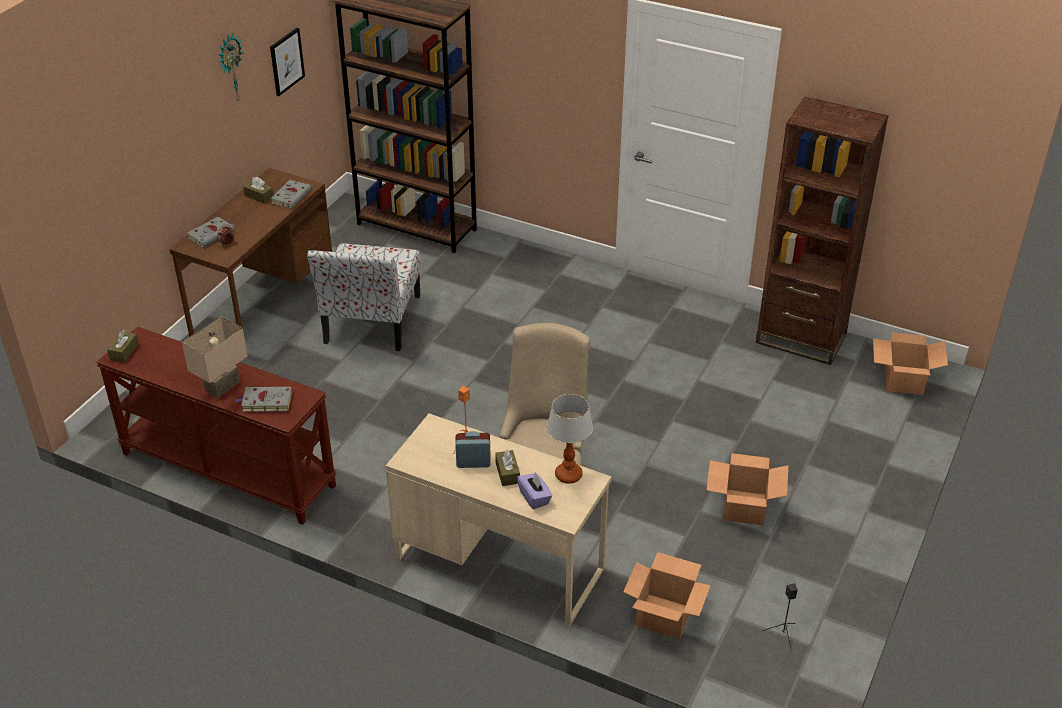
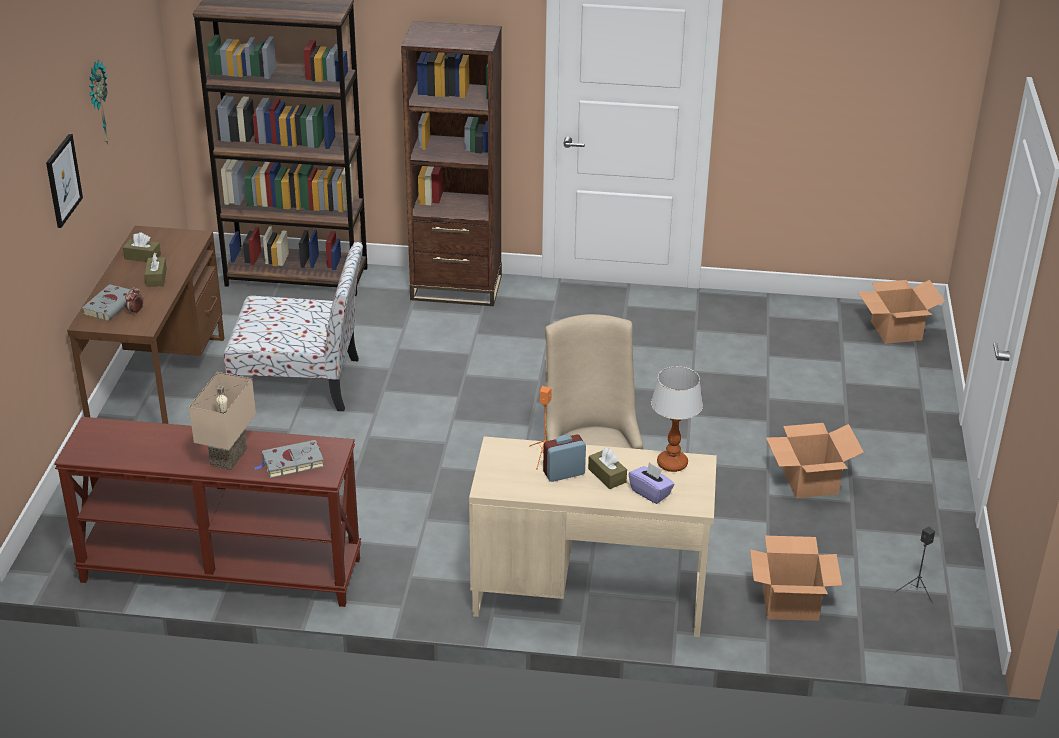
camera: 20 degrees left, 5 degrees down
(124, 352) = (83, 446): brown tissue box -> brown tissue box (156, 278)
(286, 61) = (137, 95): picture -> picture (63, 180)
(292, 196) = (182, 250): grey book -> none
(371, 321) = (301, 382): chair -> chair turned 75 degrees counterclockwise
(801, 338) = (774, 311): brown bookcase -> brown bookcase (456, 288)

